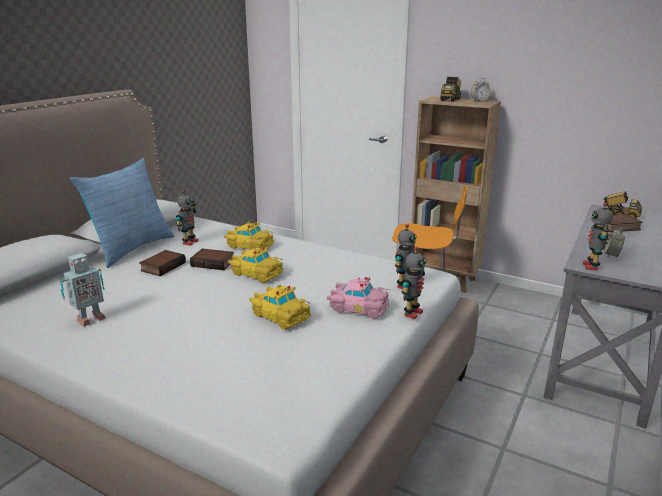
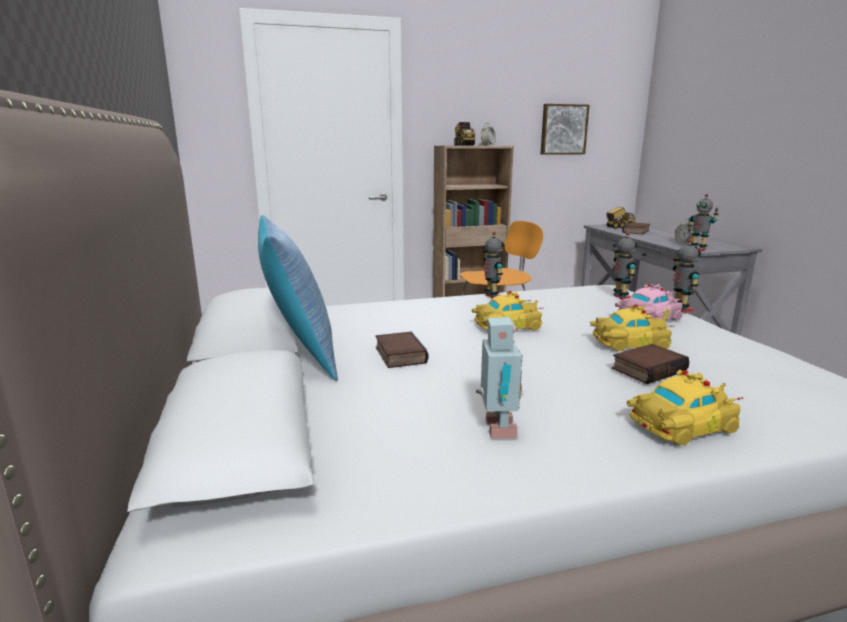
camera: 45 degrees left, 5 degrees down
(189, 242) = (353, 328): toy robot -> toy robot (492, 297)
(214, 263) = (440, 333): book -> book (647, 369)
(249, 245) = (425, 311): yellow toy car -> yellow toy car (679, 426)
(588, 88) = (563, 129): none -> picture

